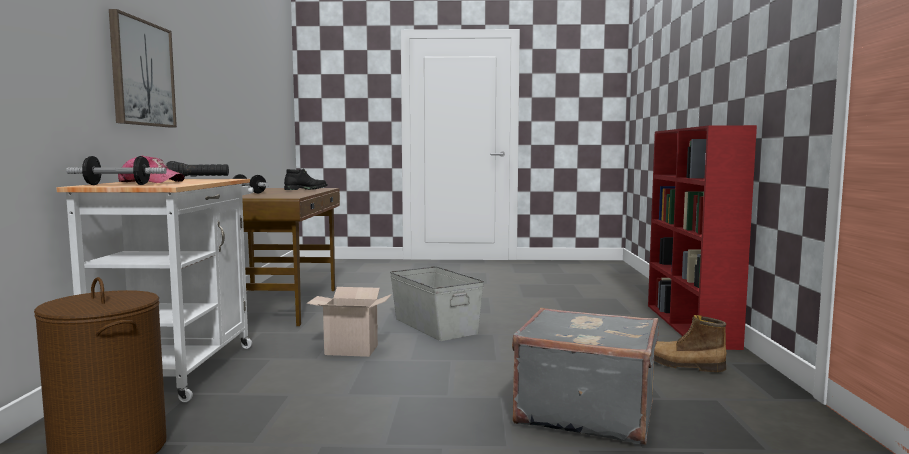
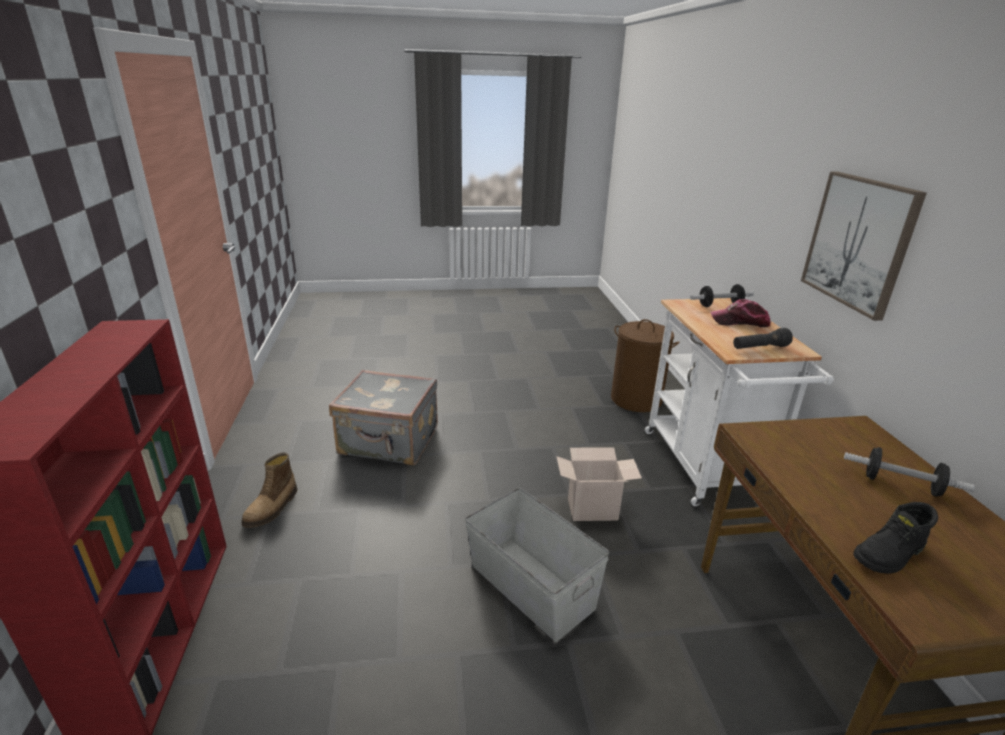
camera: 170 degrees right, 20 degrees up
(683, 365) = (272, 508): boot -> boot turned 90 degrees clockwise

